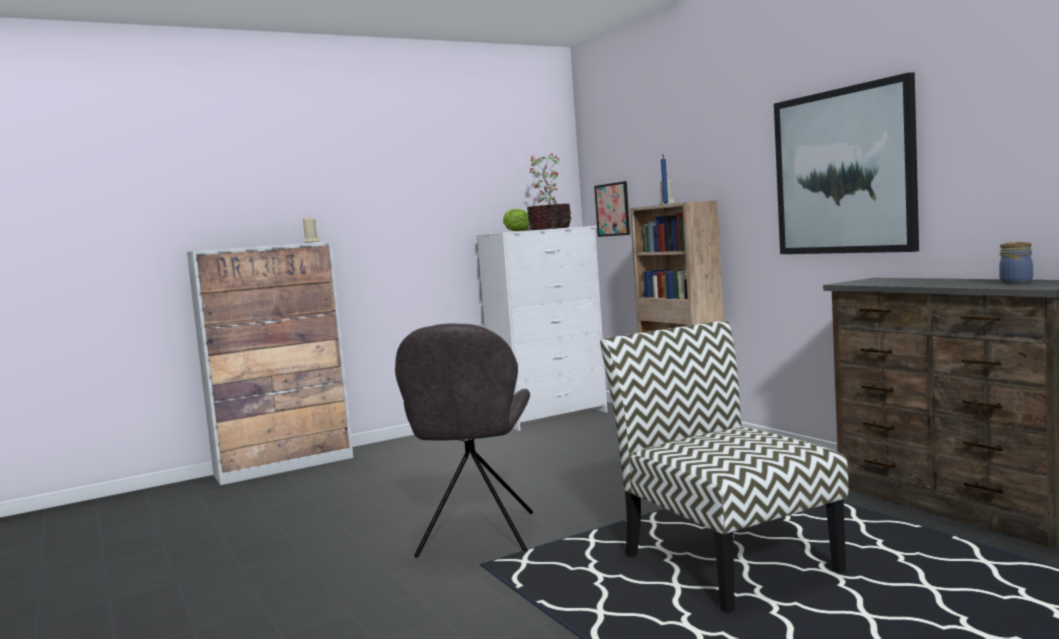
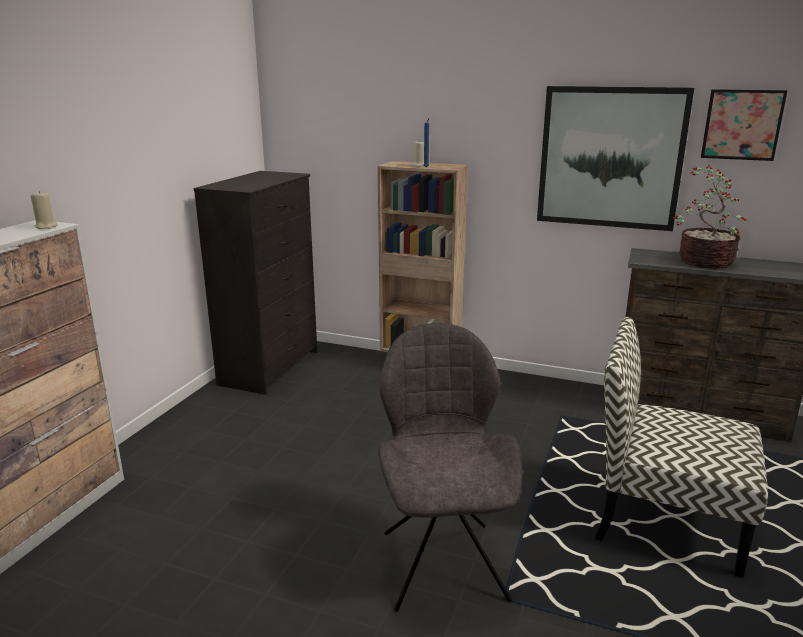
camera: 40 degrees left, 15 degrees up
(476, 536) = (443, 561): grey chair -> grey chair turned 150 degrees counterclockwise
(515, 231) = (245, 185): lettuce -> none
(550, 228) = (264, 177): potted plant -> potted plant (704, 261)
(551, 416) = (271, 367): white dresser -> black dresser
(612, 209) = (315, 154): picture -> picture (742, 125)
(1016, 282) = (774, 266): jar -> none

